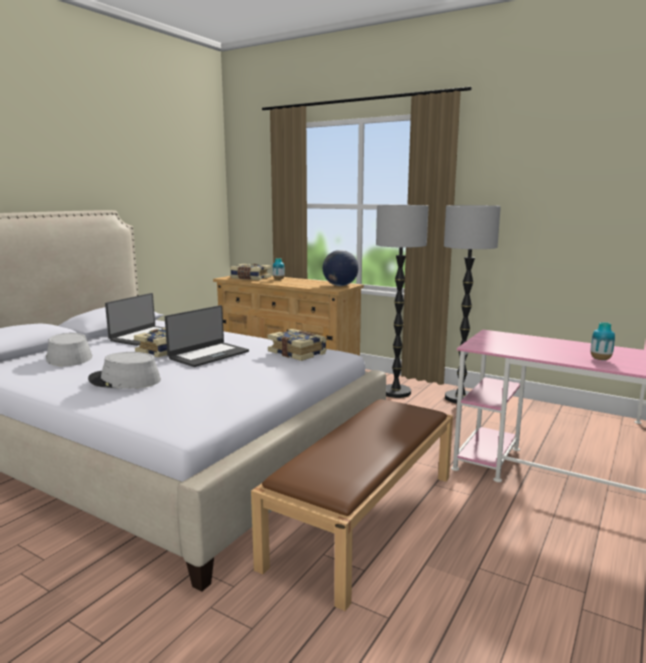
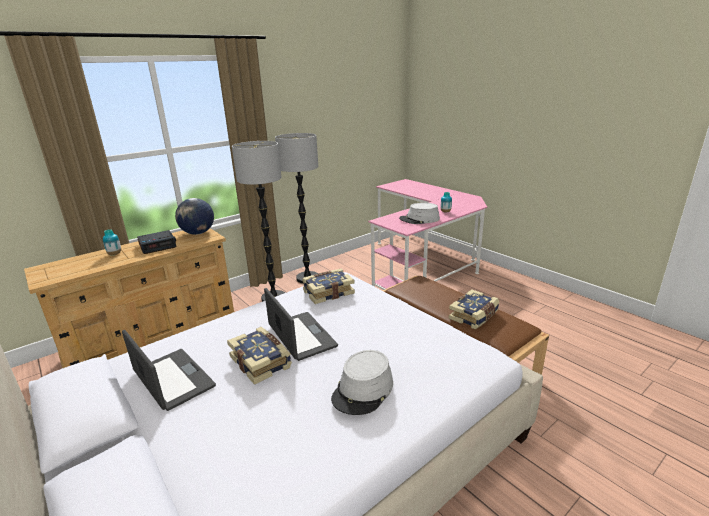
camera: 70 degrees left, 10 degrees up
(68, 357) = (220, 450): grey hat -> grey hat (419, 219)
(250, 278) = (76, 267): book -> book (474, 316)
(302, 283) = (158, 246): none -> alarm clock

